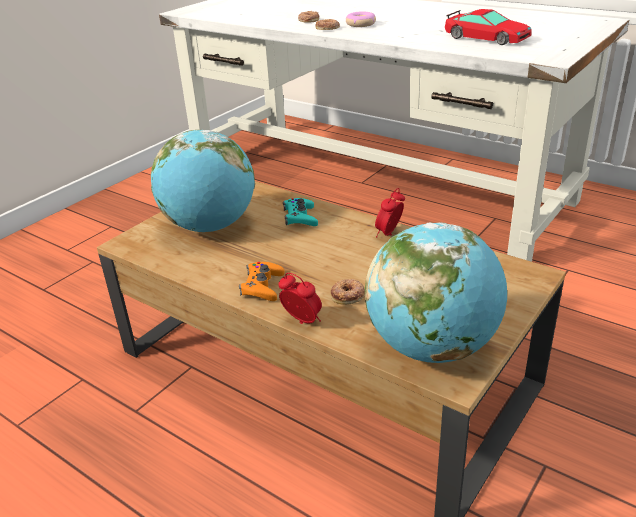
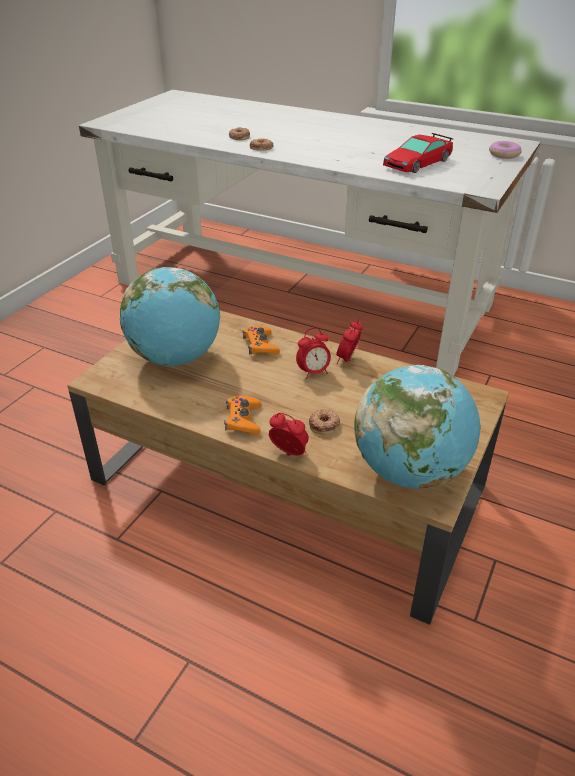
camera: 10 degrees left, 5 degrees up
(300, 217) = (260, 345): turquoise game controller -> orange game controller
(349, 244) = (313, 372): none -> alarm clock
(360, 24) = (292, 143): donut -> donut (504, 155)
(486, 38) = (417, 163): toy car -> toy car turned 105 degrees clockwise

